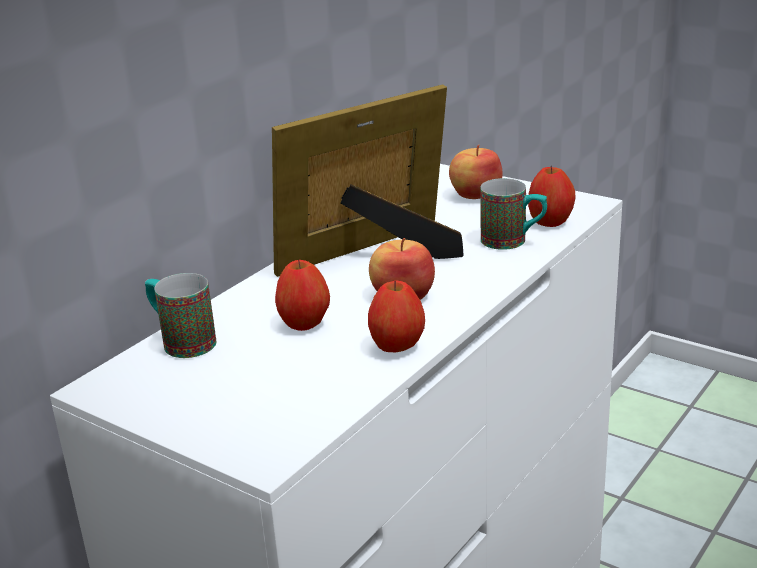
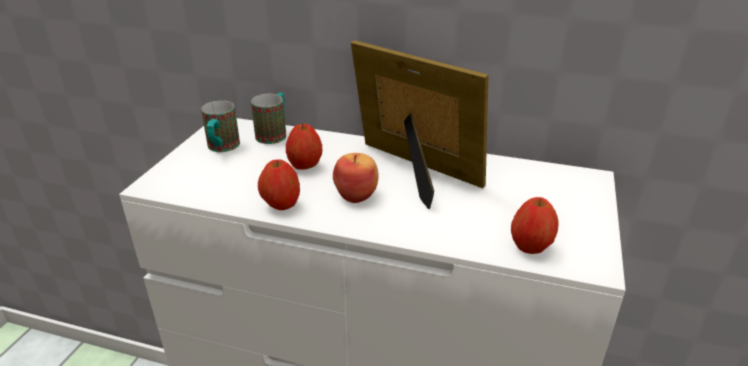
camera: 70 degrees right, 5 degrees up
(475, 194) = (559, 198): apple -> none
(513, 241) = (476, 231): mug -> mug (221, 148)

